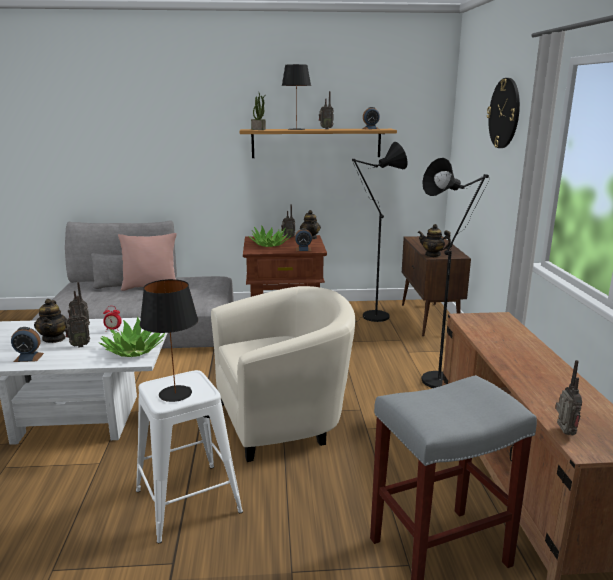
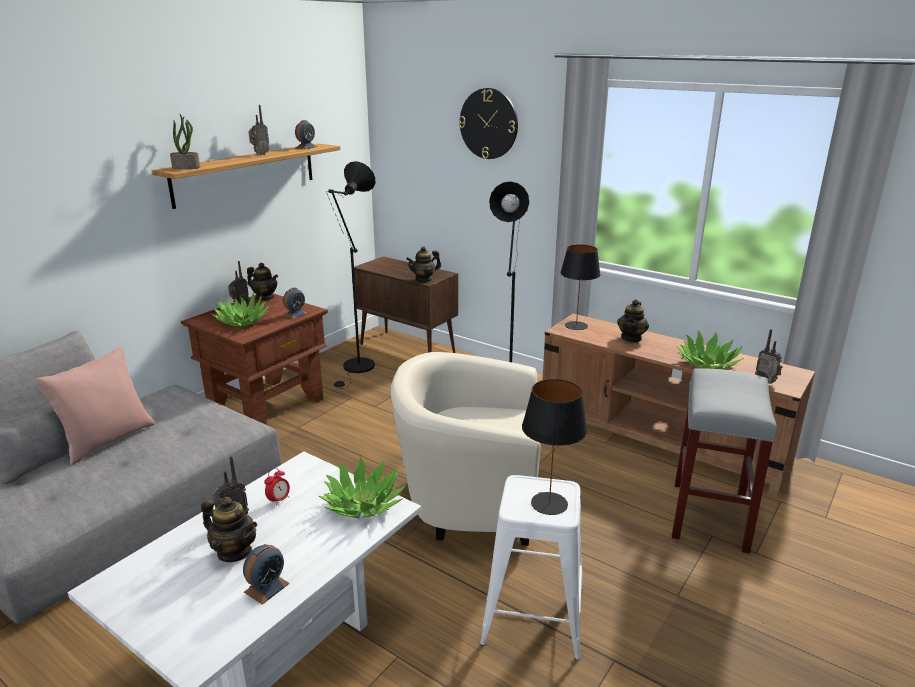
camera: 50 degrees left, 5 degrees up
(79, 345) = (289, 538): radio -> none
(284, 420) = (468, 501): beige armchair -> beige armchair turned 105 degrees counterclockwise
(296, 129) = (231, 160): black table lamp -> black table lamp (576, 325)
(515, 345) = (631, 338): none -> teapot
(542, 392) = (707, 364): none -> potted plant

